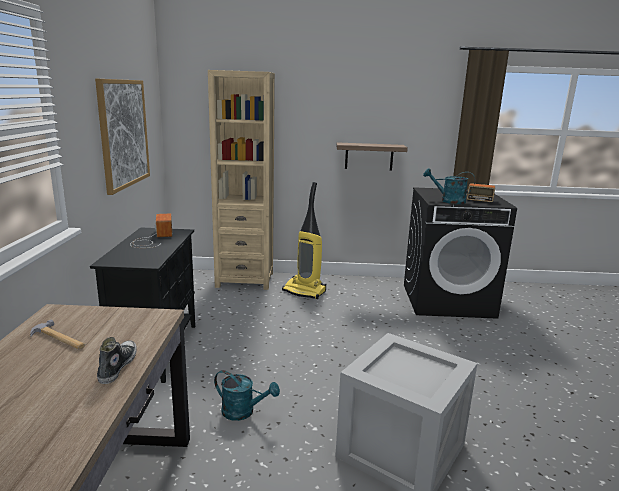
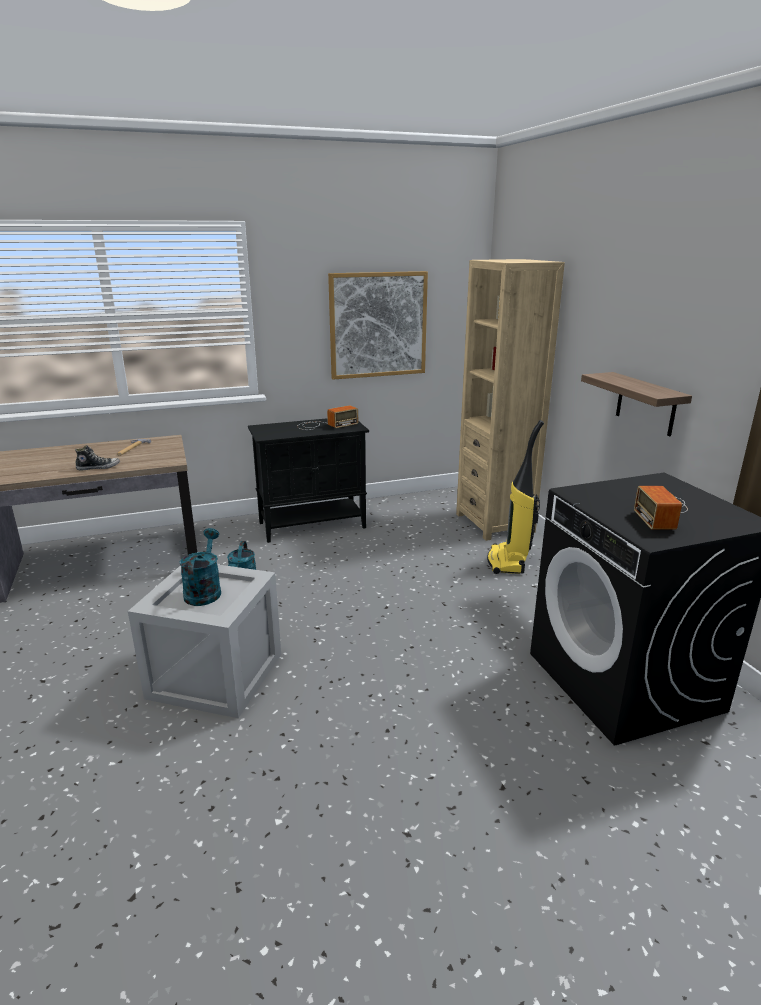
camera: 70 degrees right, 5 degrees up
(448, 201) = (598, 499): turquoise watering can -> turquoise watering can (204, 591)

